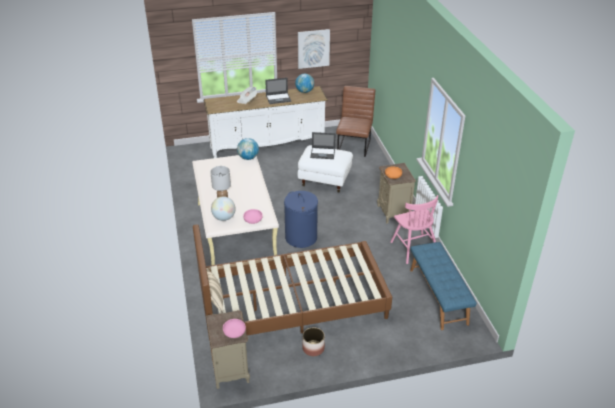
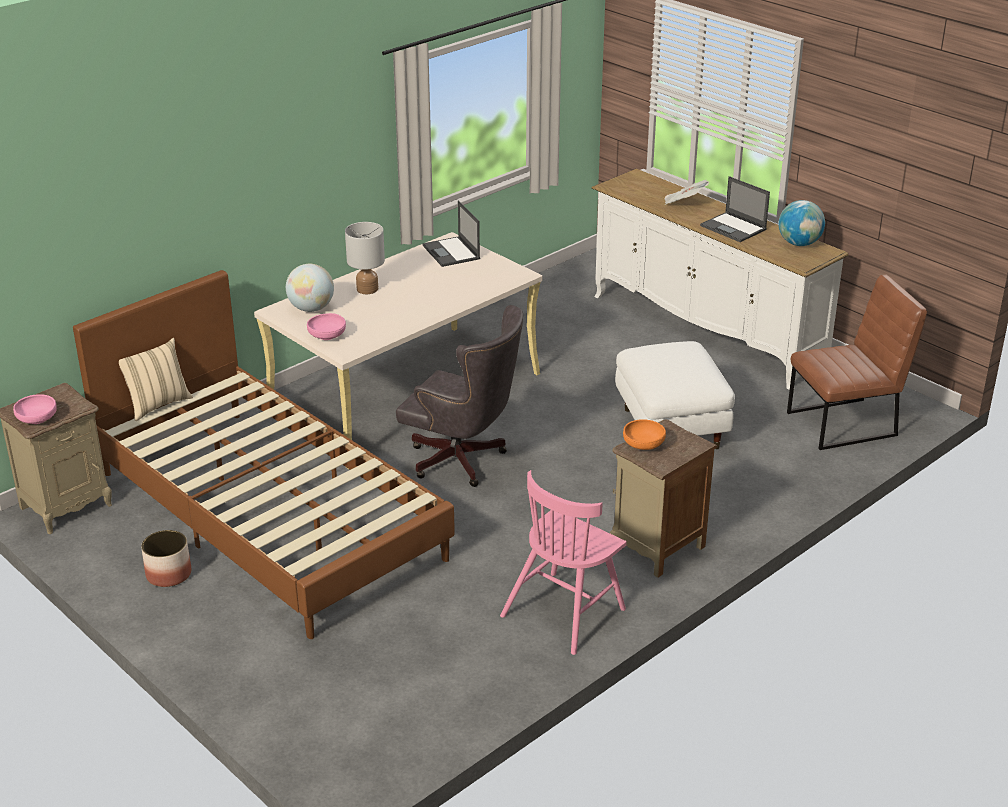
camera: 60 degrees right, 5 degrees down
(248, 158) = (513, 272): globe -> none
(301, 237) = (462, 461): blue laundry basket -> grey office chair
(313, 48) = (866, 160): picture -> none
(323, 153) = (678, 361): laptop -> laptop (451, 252)
(438, 296) = (430, 691): blue bench -> none

